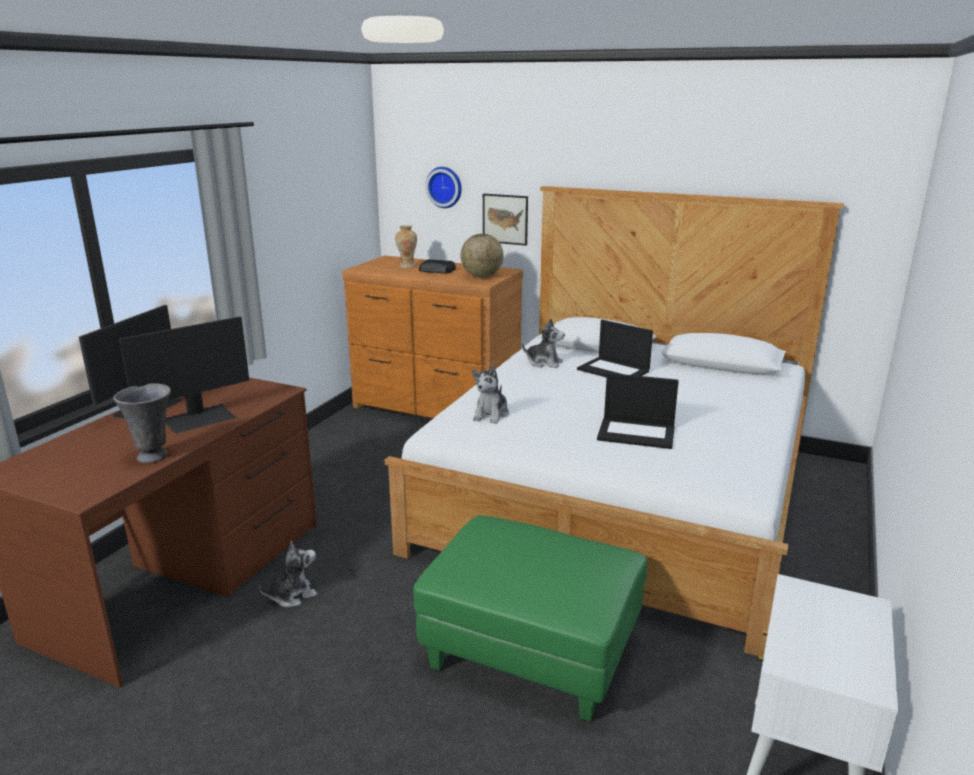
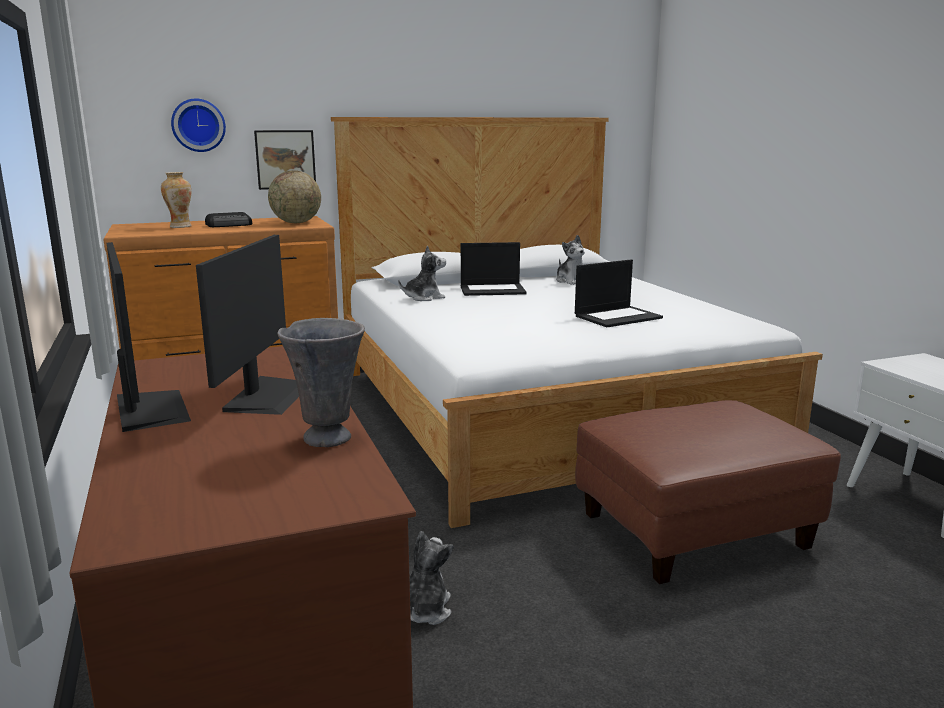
camera: 45 degrees left, 5 degrees down
(491, 415) = (491, 334): plush toy -> plush toy (571, 281)
(532, 651) = (694, 531): green ottoman -> brown ottoman

